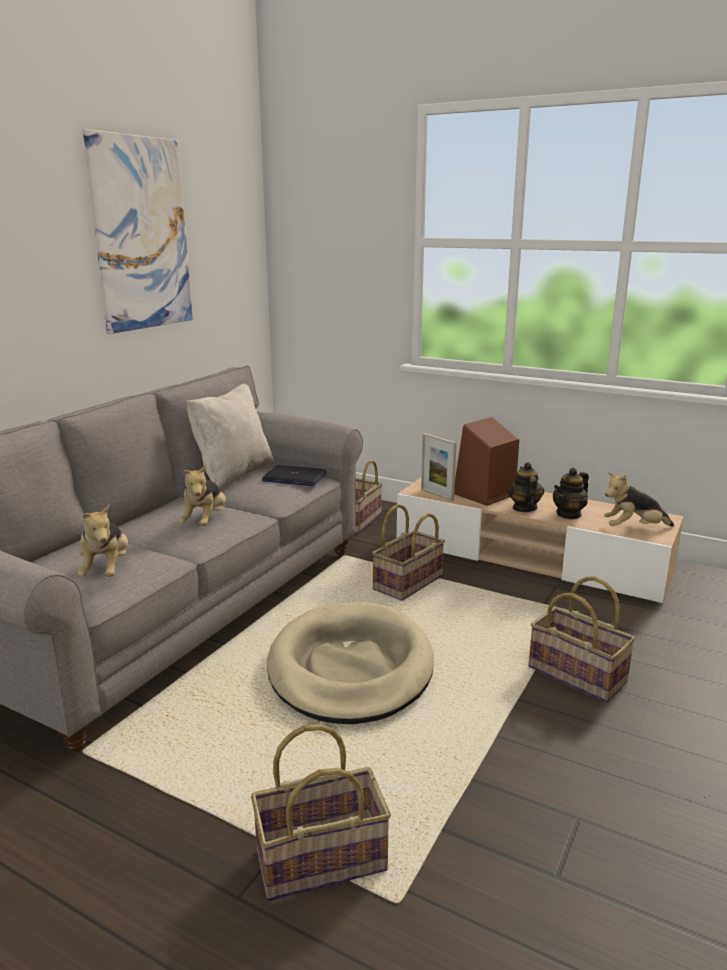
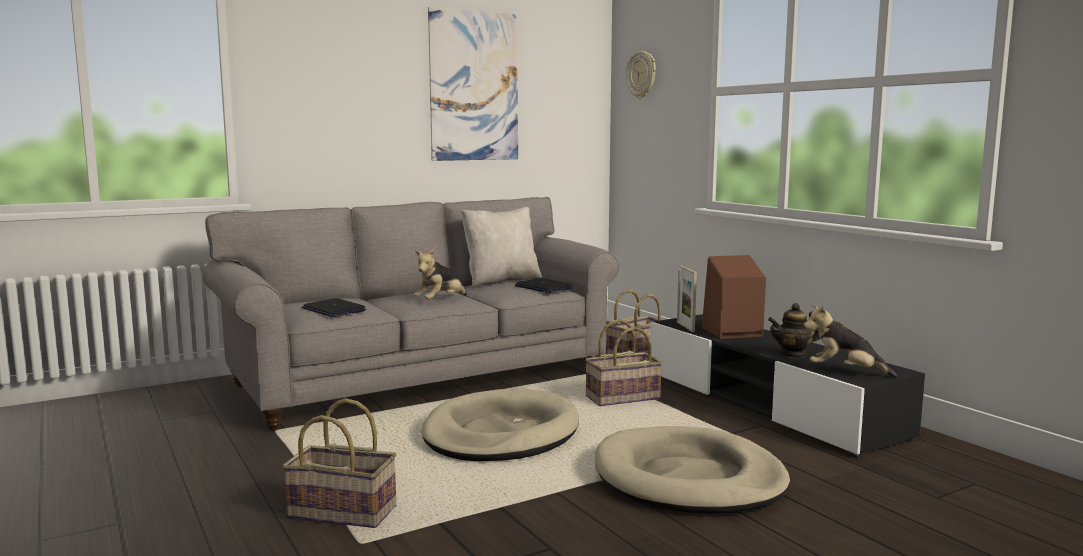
camera: 30 degrees right, 10 degrees down
(107, 570) = (333, 310): plush toy -> laptop
(313, 216) = (642, 74): none -> wall clock
(524, 508) = (754, 345): teapot -> none
(530, 558) = (768, 404): beige tv stand -> black tv stand
(578, 674) = (688, 479): basket -> beige dog bed

